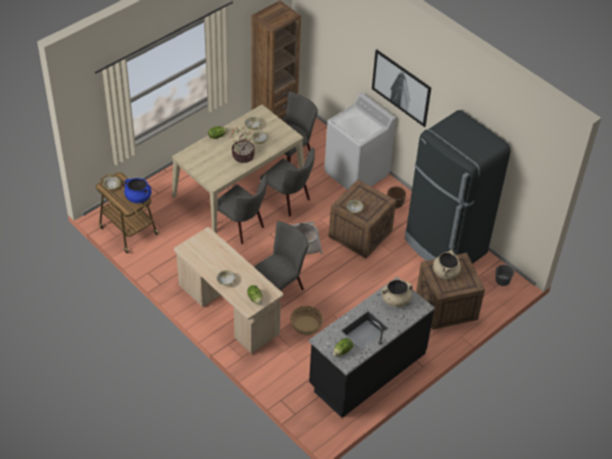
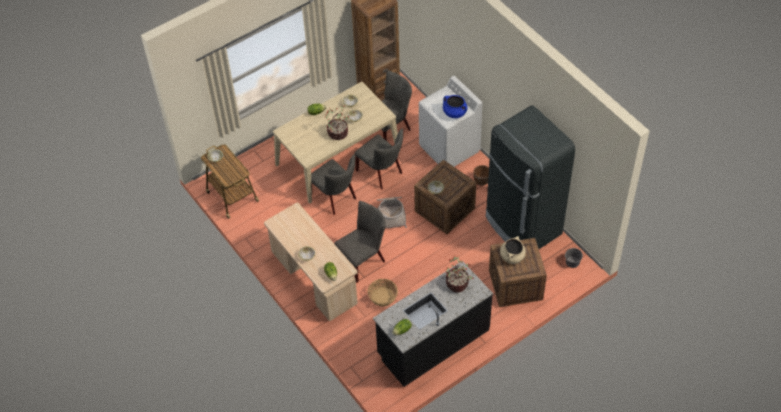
camera: 10 degrees right, 5 degrees up
(138, 197) = (238, 170): blue cooking pot -> blue cooking pot (454, 113)
(395, 300) = (457, 284): beige cooking pot -> potted plant
(401, 87) = (485, 76): picture -> none

